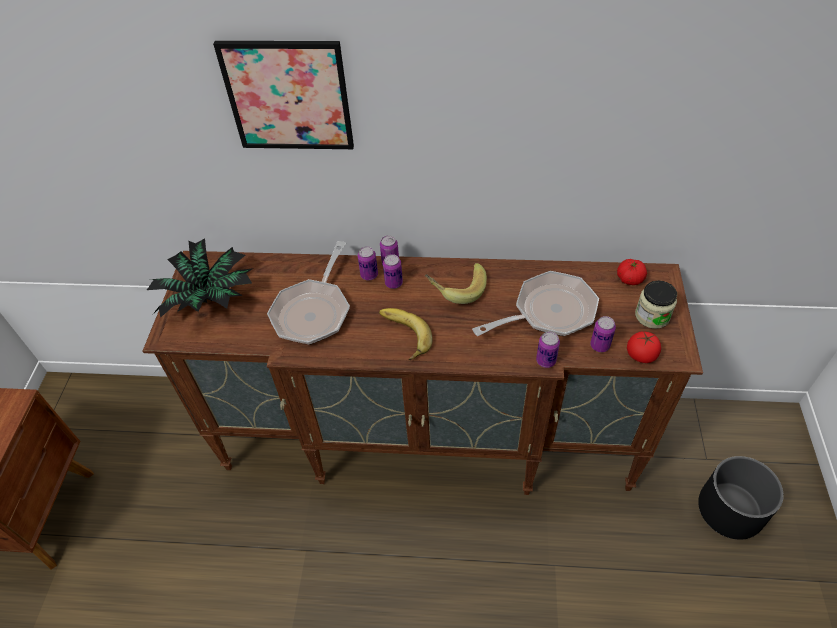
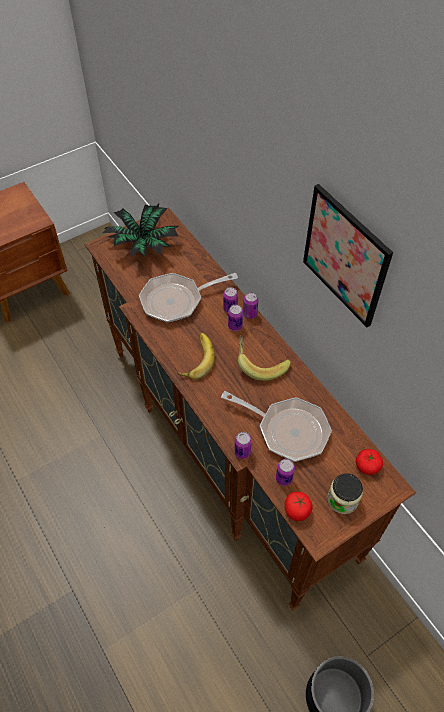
camera: 50 degrees right, 5 degrees up
(288, 96) = (232, 156): picture -> picture (345, 256)

